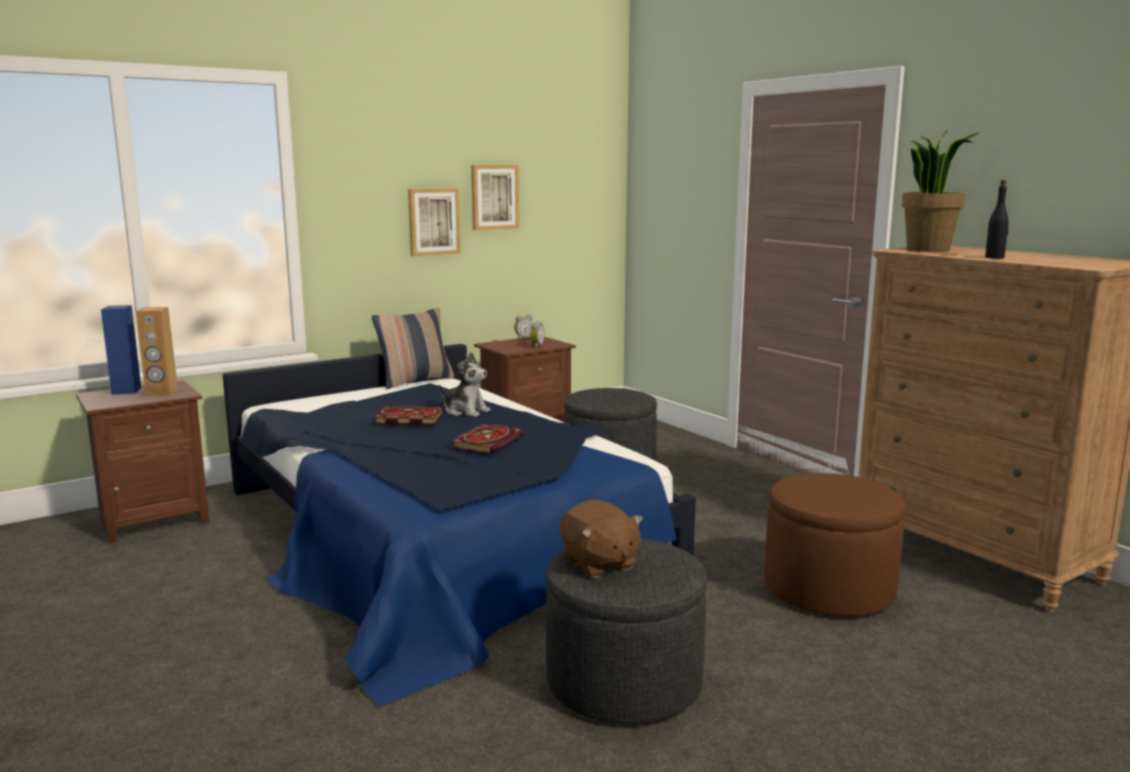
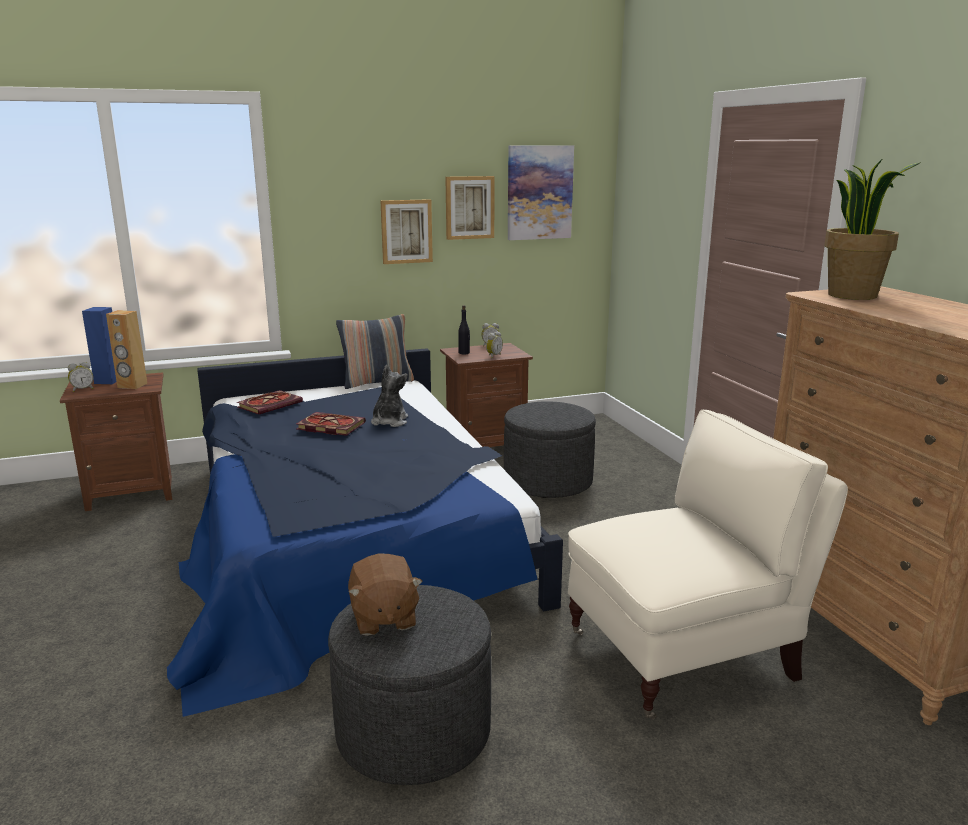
camera: 15 degrees right, 5 degrees up
(104, 400) = (82, 389): none -> alarm clock
(465, 411) = (389, 422): plush toy -> plush toy turned 120 degrees counterclockwise
(487, 441) = (376, 460): book -> book (270, 404)
(559, 182) = (539, 192): none -> picture
(828, 589) = (686, 654): brown ottoman -> beige armchair
(995, 257) = (910, 315): black bottle -> black bottle (464, 353)

